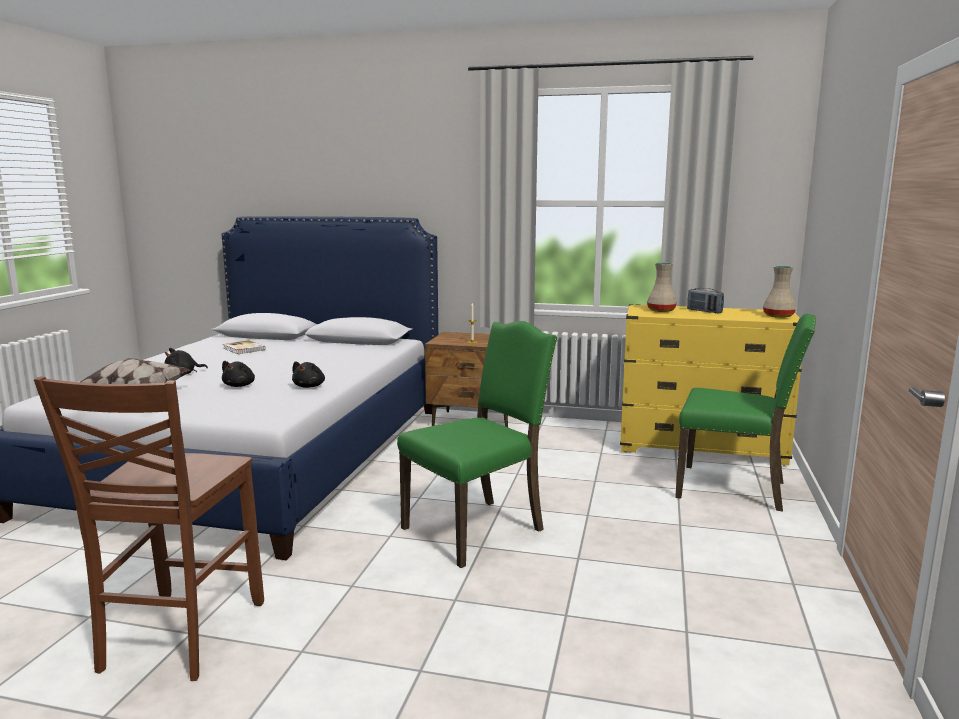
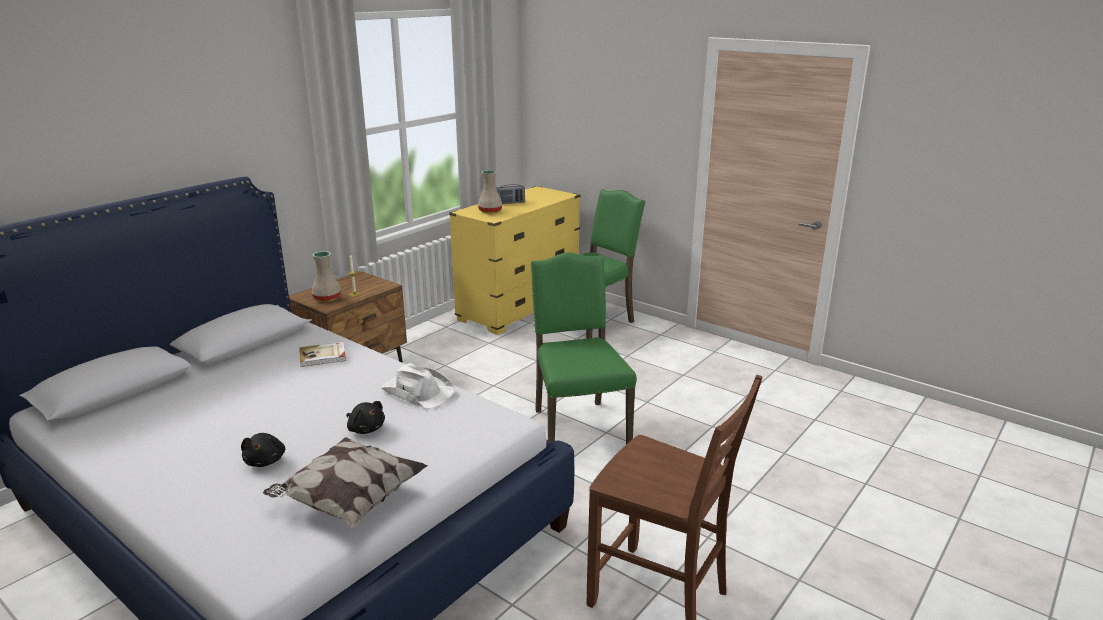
camera: 65 degrees left, 10 degrees up
(243, 349) = (179, 412): book -> book (323, 356)
(310, 386) = (417, 391): black plush toy -> white hat
(779, 316) = (552, 193): beige vase -> beige vase (327, 298)

